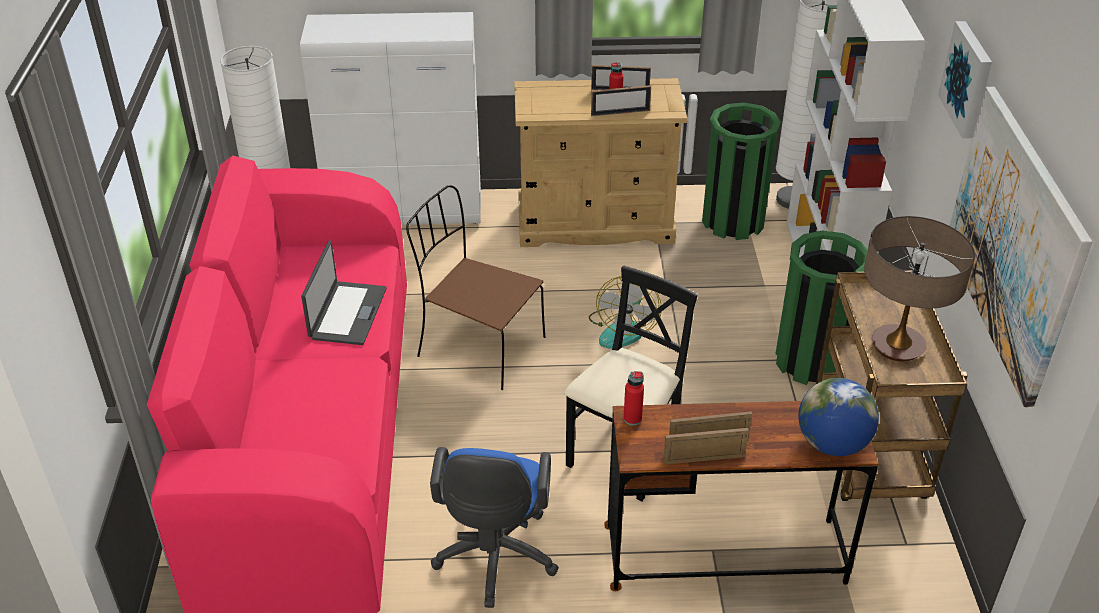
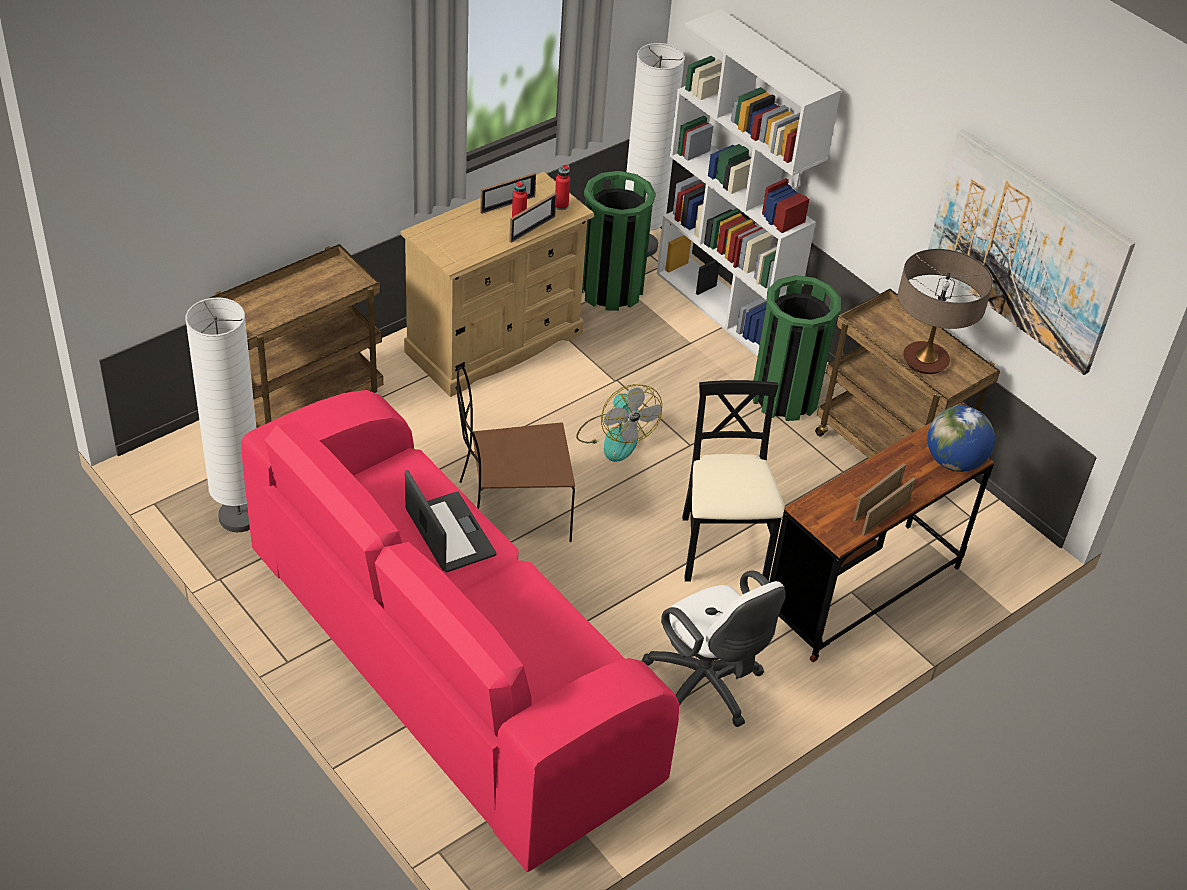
camera: 40 degrees left, 5 degrees up
(406, 211) = (303, 406): white cabinet -> brown cart
(495, 560) = (707, 687): blue office chair -> white office chair
(632, 419) = (808, 510): red bottle -> red bottle (561, 206)
(969, 79) = (918, 122): picture -> none

